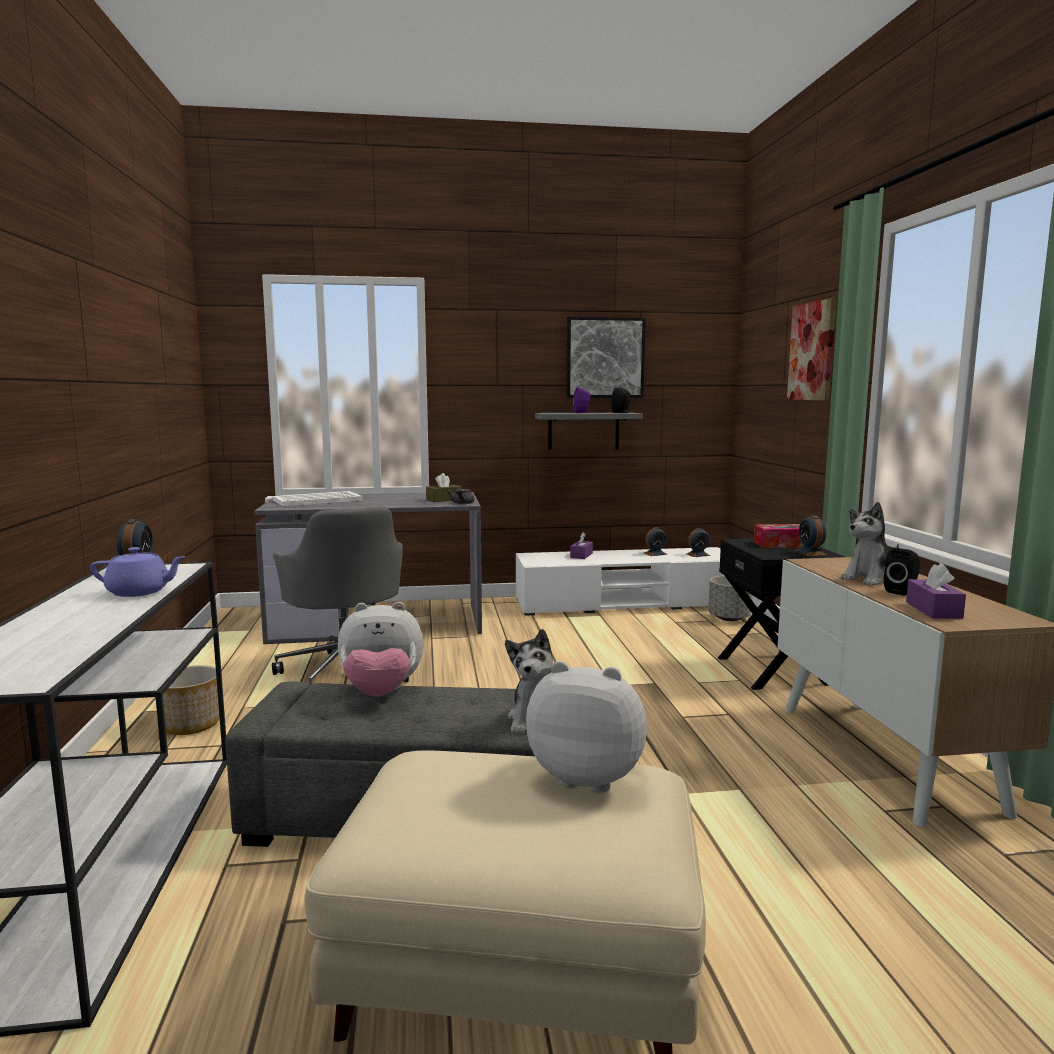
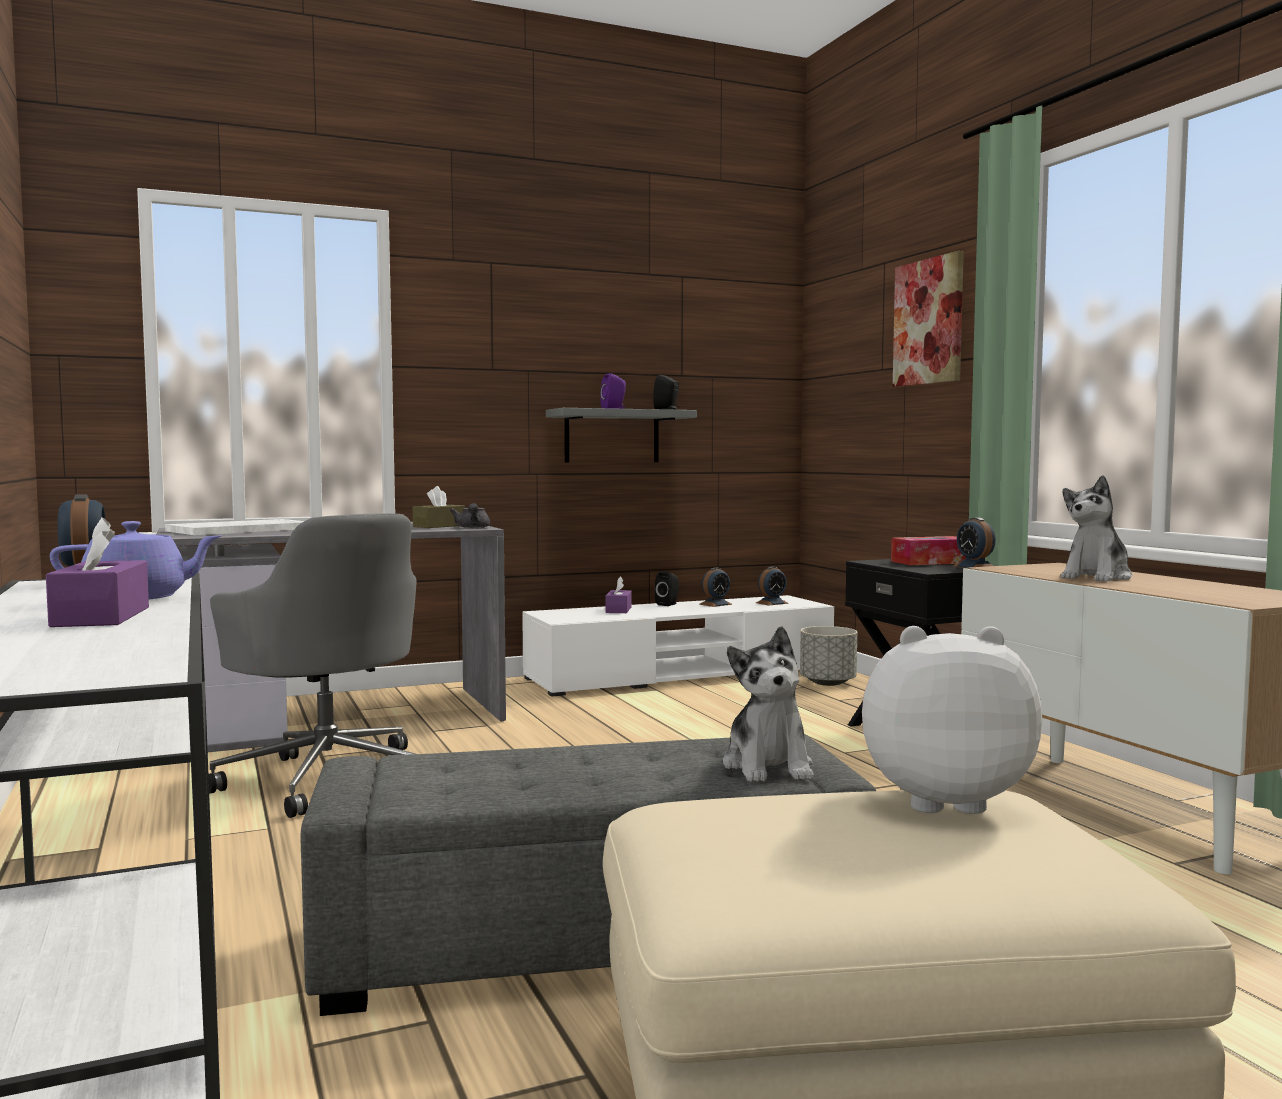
camera: 15 degrees left, 5 degrees down
(190, 724) = (109, 869): planter -> none
(381, 693) = (507, 757): plush toy -> none
(605, 358) = (638, 336): picture -> none
(902, 591) = (1148, 584): black speaker -> black speaker (668, 604)
(933, 610) = (1209, 595): purple tissue box -> purple tissue box (101, 617)

